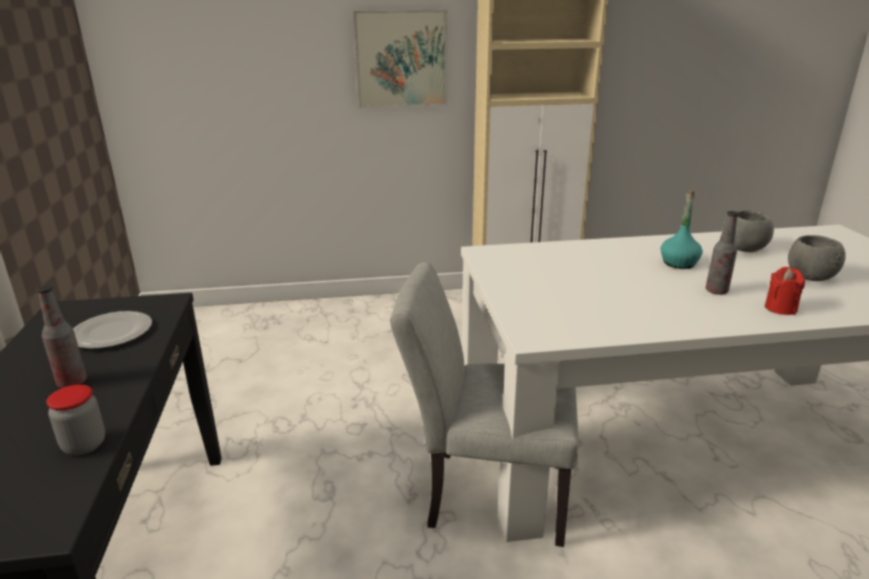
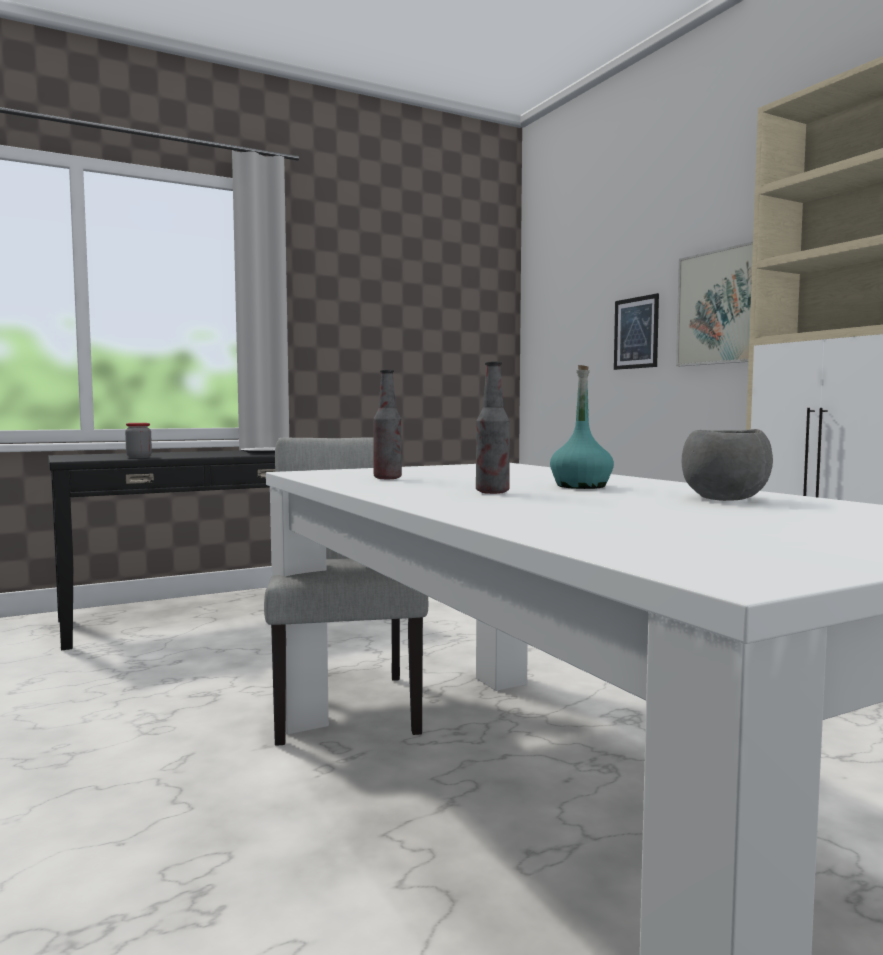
camera: 70 degrees right, 20 degrees down
(72, 382) = (204, 454): bottle -> bottle (387, 478)
(299, 74) = (636, 333): none -> picture
(780, 308) = (462, 503): red candle -> none
(810, 277) = (640, 512): grey bowl -> none

